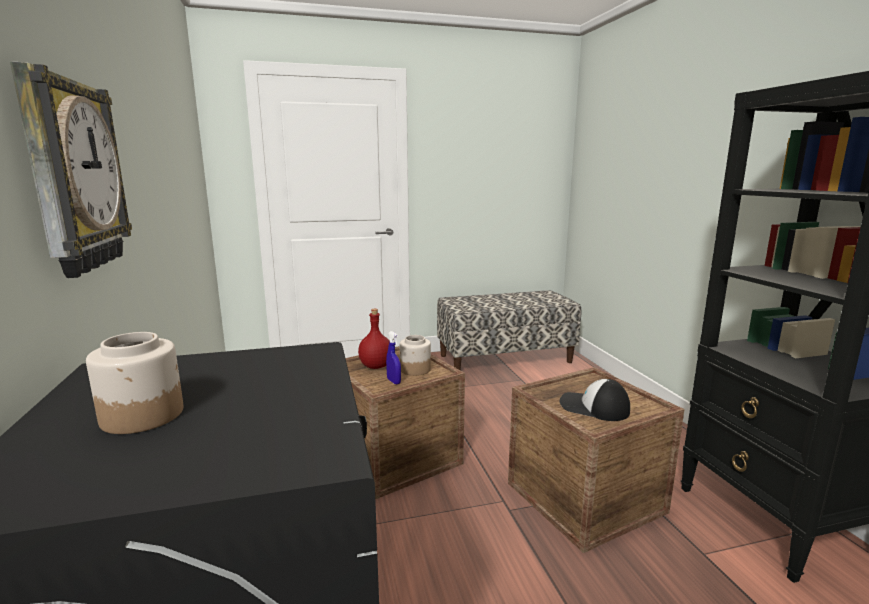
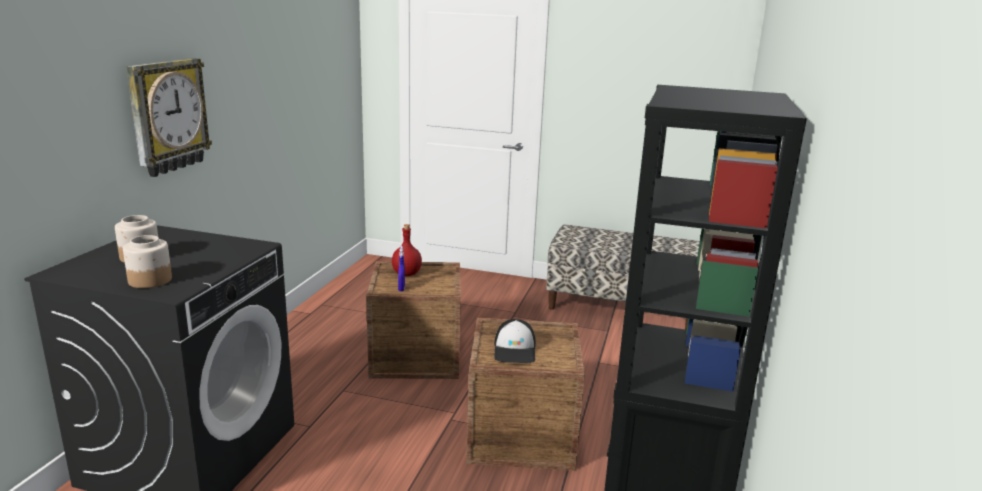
camera: 30 degrees right, 5 degrees up
(415, 369) = (430, 284): jar -> jar (149, 280)
(593, 407) = (515, 350): cap -> cap turned 150 degrees counterclockwise

